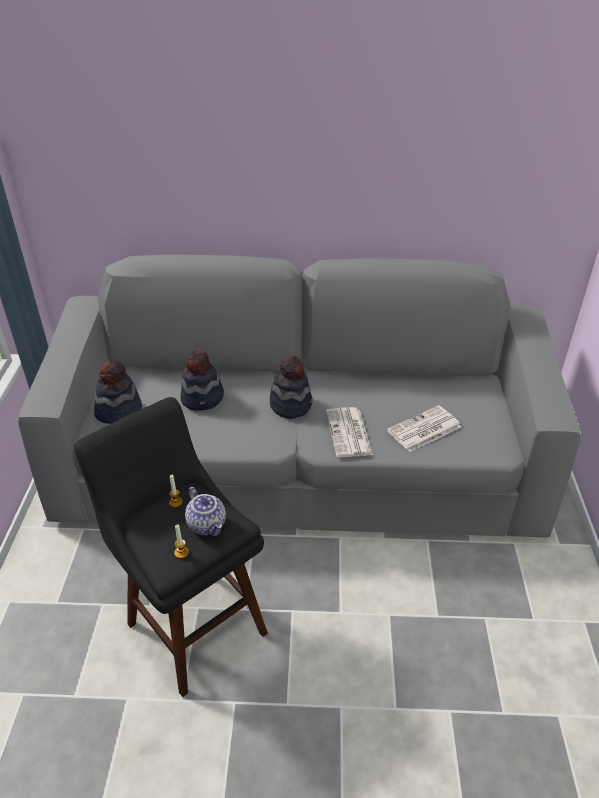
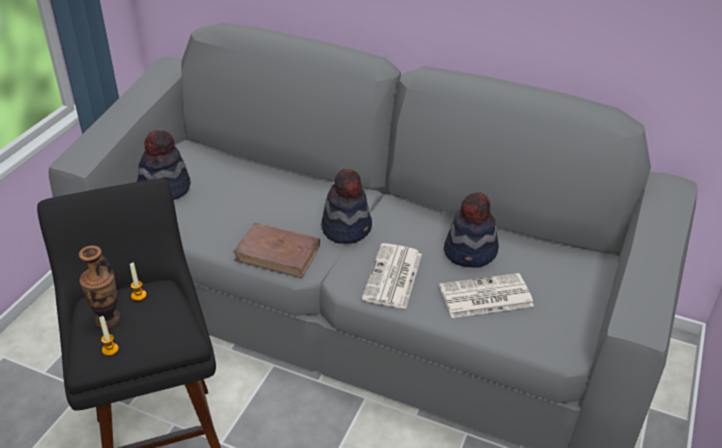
camera: 20 degrees right, 0 degrees up
(162, 529) = (107, 319): none -> vase
(203, 398) = (258, 197): hat -> hat (471, 252)
(208, 525) = (154, 329): teapot -> none
(248, 439) = (278, 253): none -> brown book

